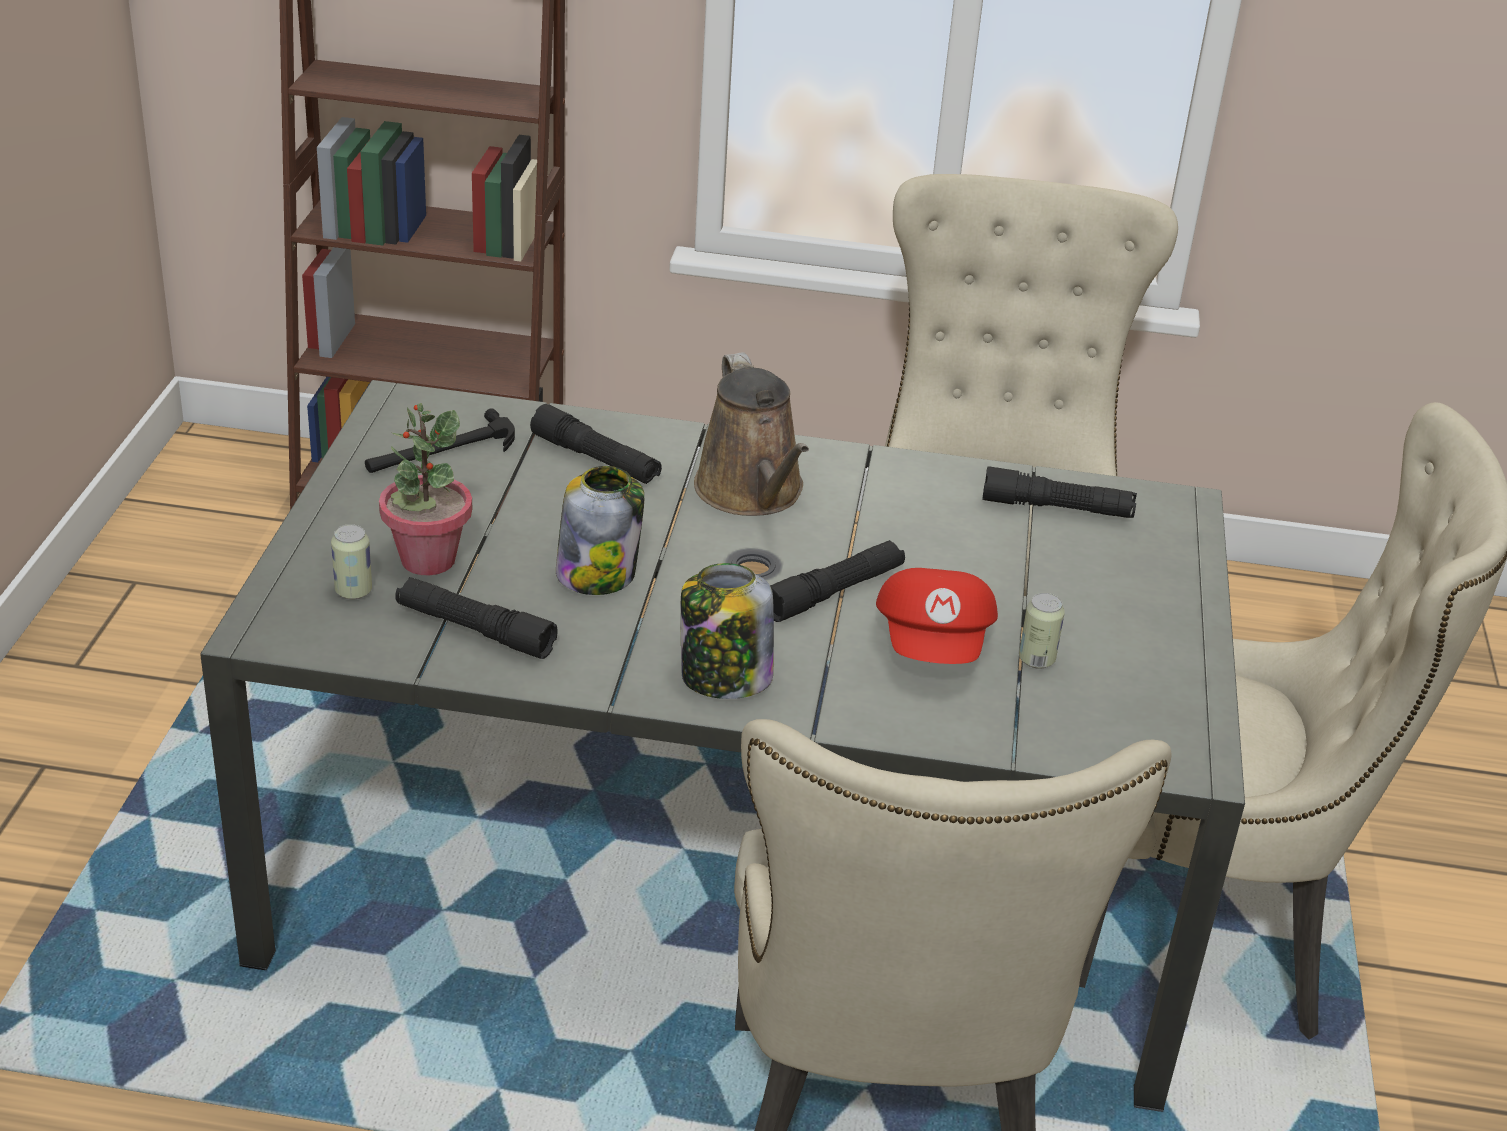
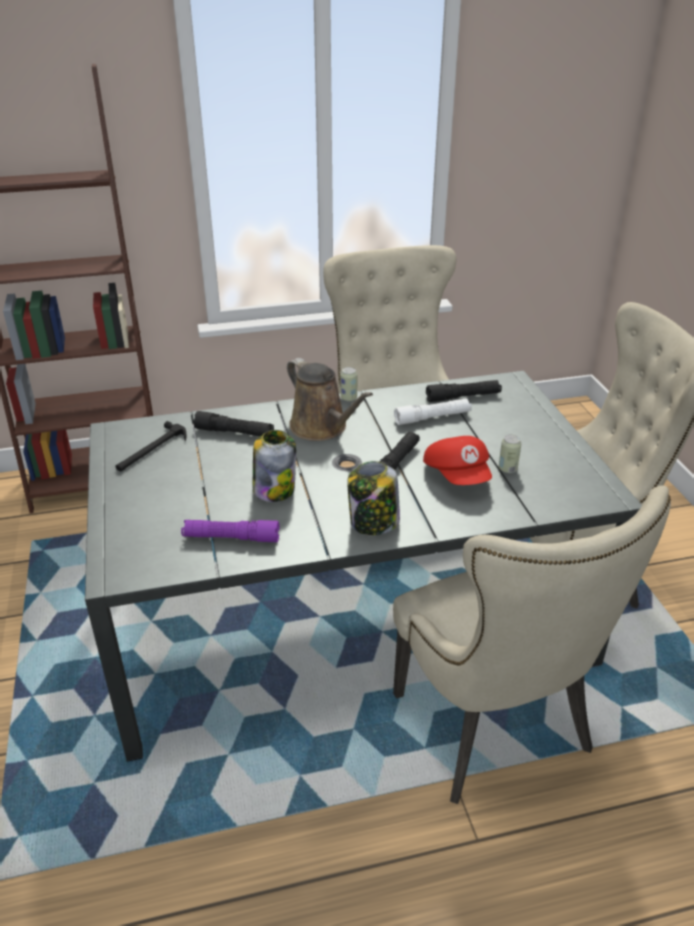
camera: 20 degrees left, 0 degrees up
(353, 591) = (151, 537): can -> can (348, 398)
(427, 559) = (181, 508): potted plant -> none
(475, 630) = (231, 538): black flashlight -> purple flashlight
(968, 530) = (432, 418): none -> white flashlight

